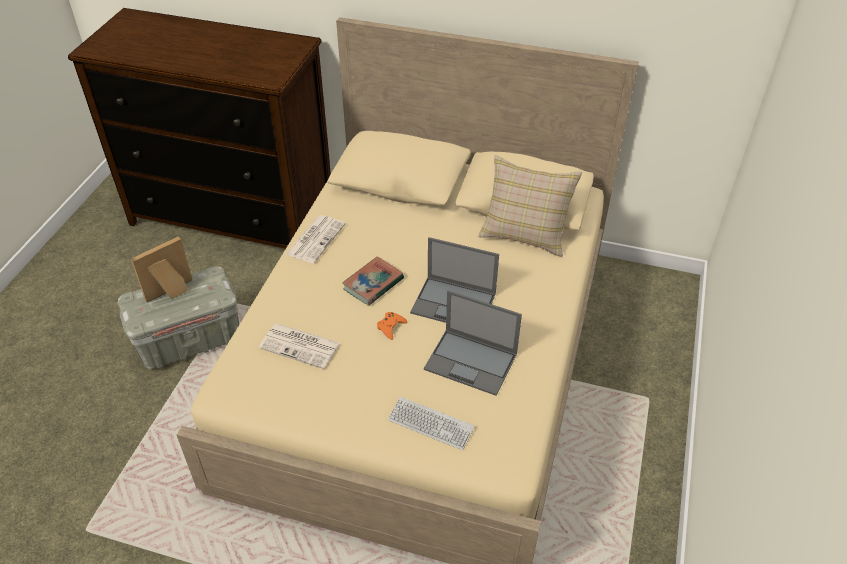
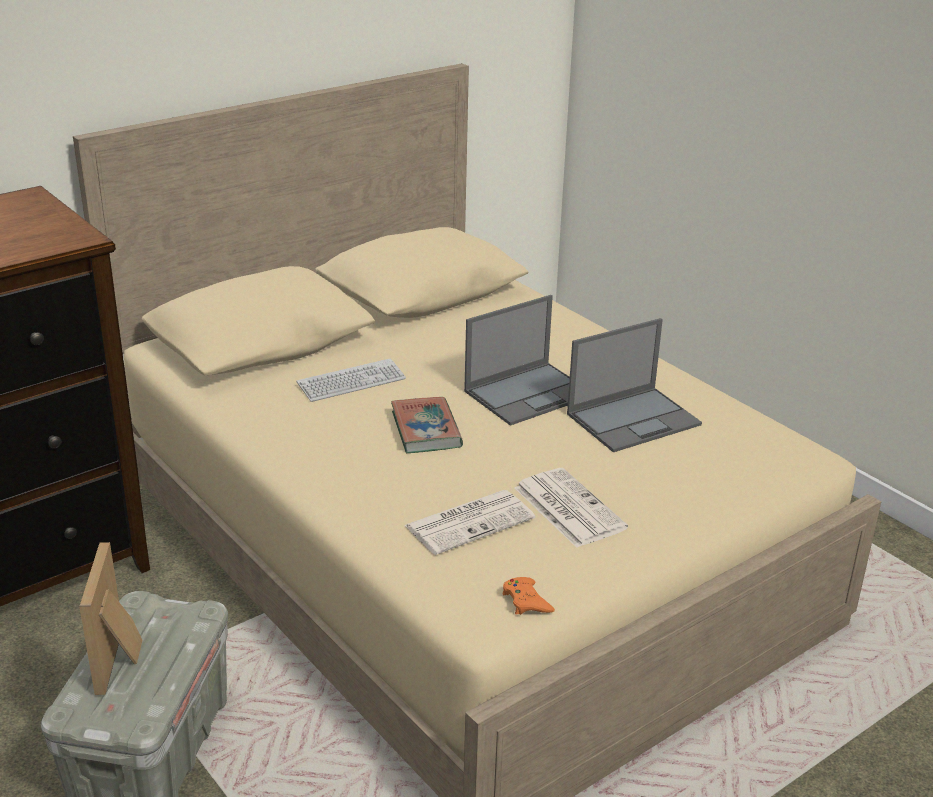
camera: 55 degrees left, 15 degrees down
(315, 239) = (280, 438): newspaper -> newspaper (567, 508)
(391, 327) = (517, 446): orange game controller -> orange game controller (526, 601)
(430, 424) = (702, 481): keyboard -> keyboard (351, 382)
(525, 233) = (473, 311): beige pillow -> none

